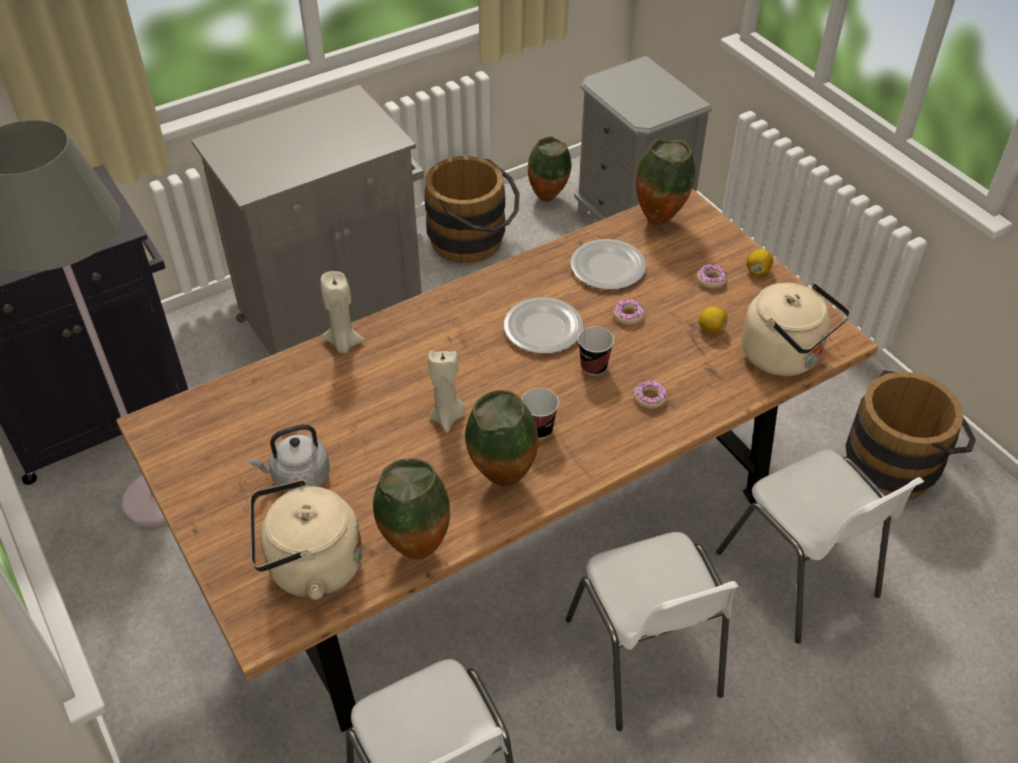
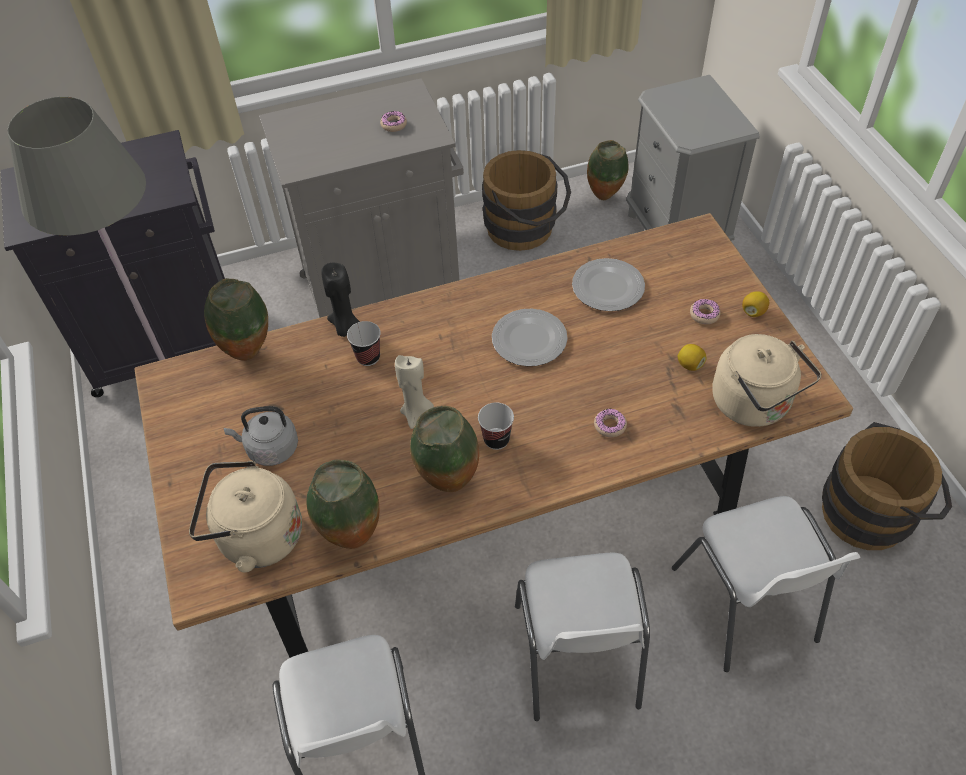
camera: 15 degrees right, 5 degrees up
(343, 343) = (345, 327): beige candle -> black candle
(593, 366) = (565, 385): cup -> cup (368, 357)
(628, 316) = (613, 339): donut -> donut (393, 125)
(659, 219) = (671, 245): vase -> vase (249, 353)

